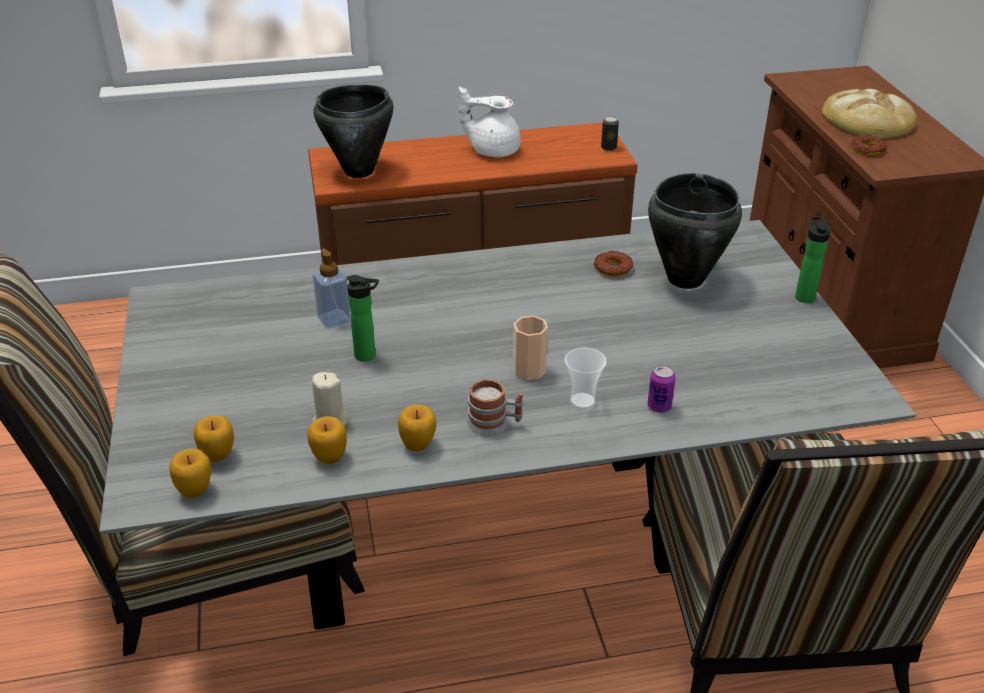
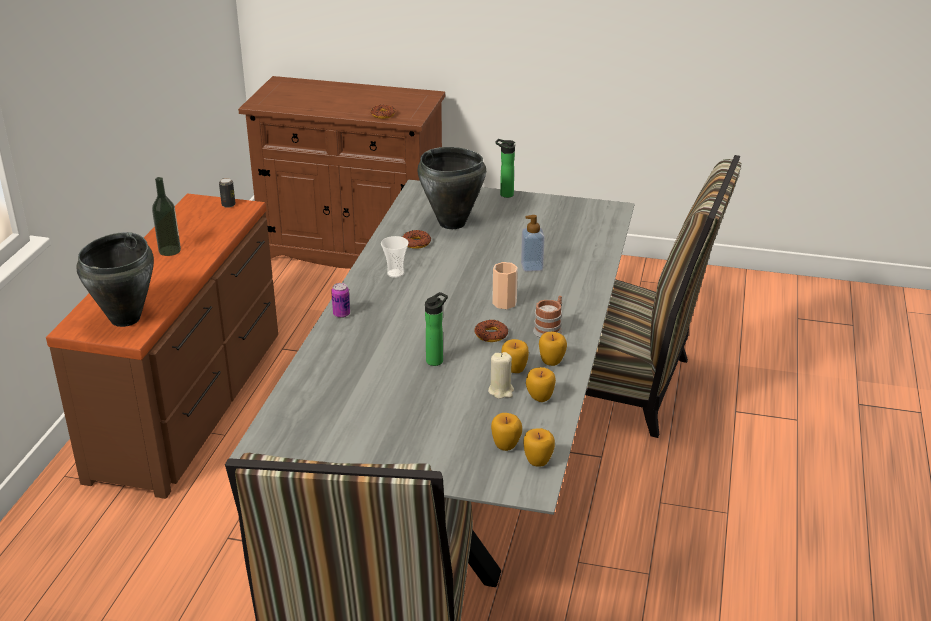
camera: 65 degrees left, 5 degrees down
(334, 319) = (376, 365): soap dispenser -> soap dispenser (532, 266)
(382, 419) = (514, 369): none -> apple
(448, 380) = (491, 335): none -> donut
(492, 150) = (169, 250): white teapot -> bottle
(582, 401) = (550, 293): cup -> cup (395, 273)
(659, 406) = (574, 271): can -> can (341, 314)
(868, 120) = (347, 102): bread -> none

